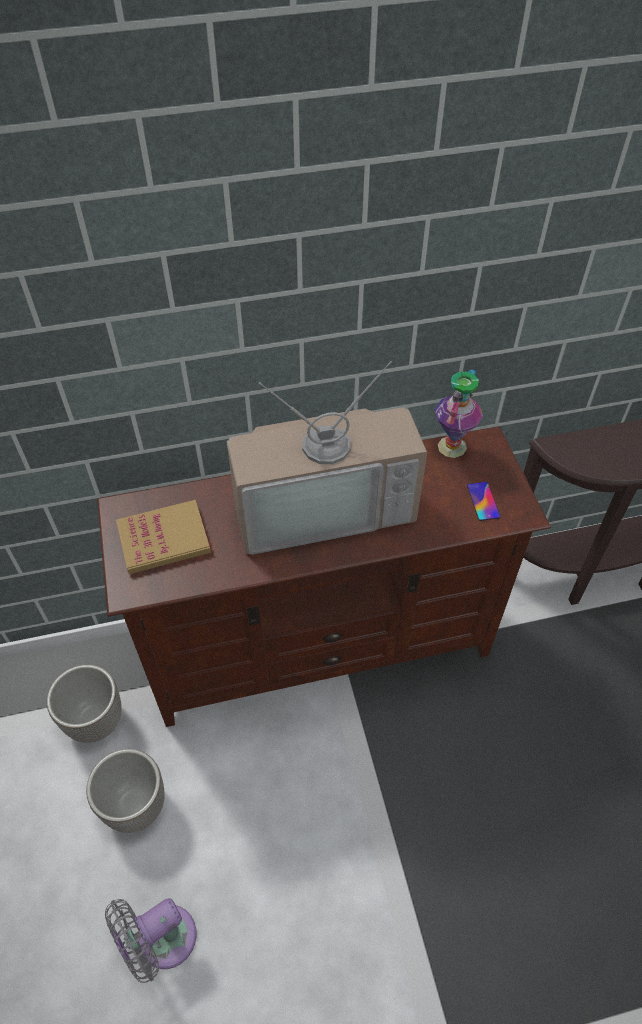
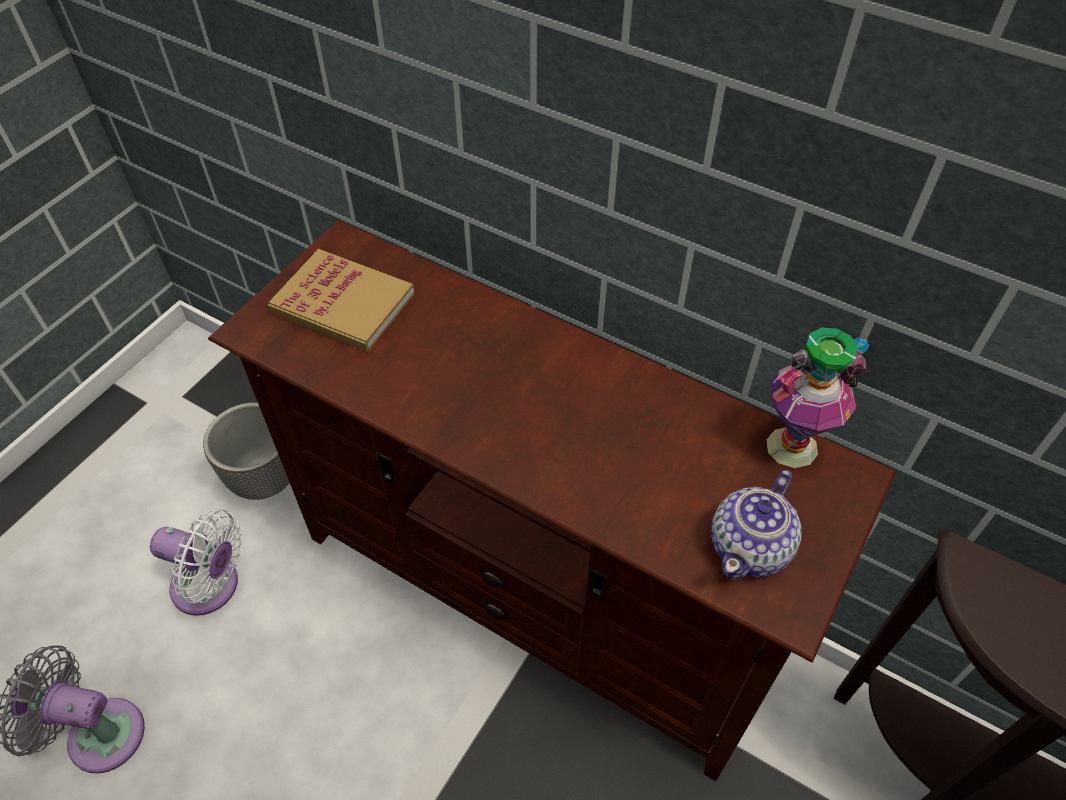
camera: 45 degrees right, 0 degrees up
(135, 805) = (211, 587): planter -> white fan
(324, 506) = (543, 396): television -> none
(483, 501) = (750, 547): phone -> teapot

